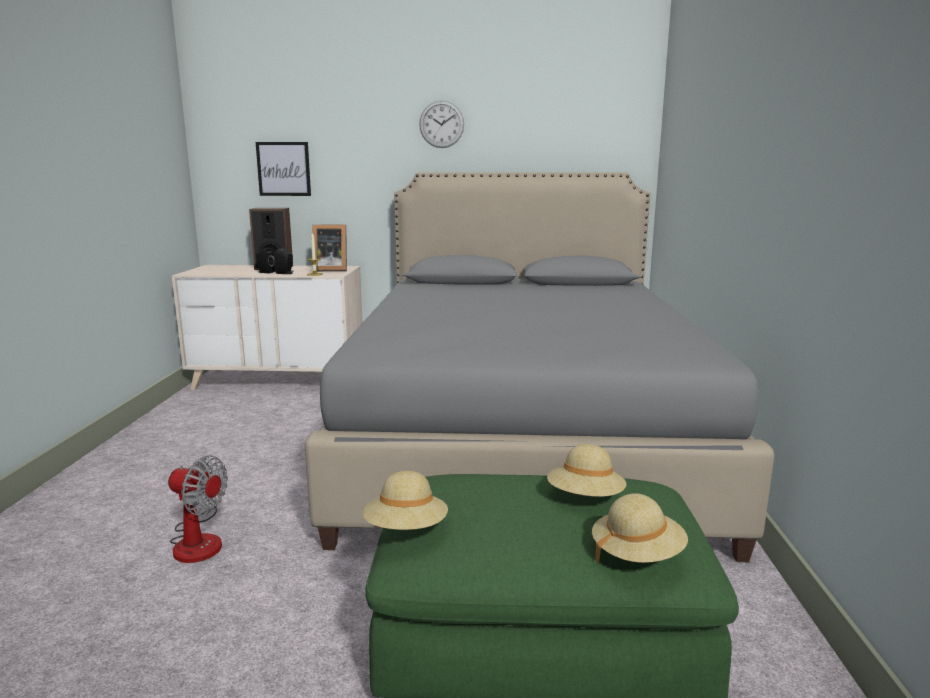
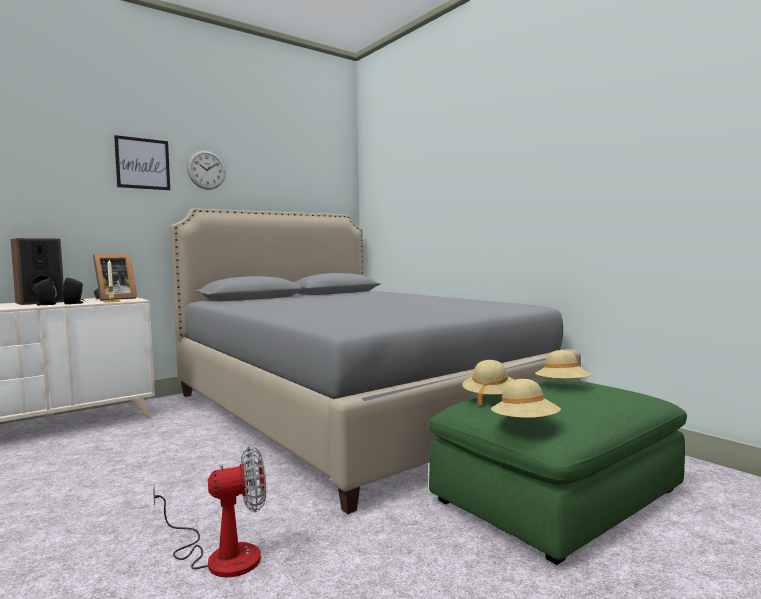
camera: 40 degrees left, 10 degrees down
(283, 169) = (42, 200): picture -> picture (143, 163)
(637, 554) = (636, 398): beige hat -> beige hat (490, 398)

